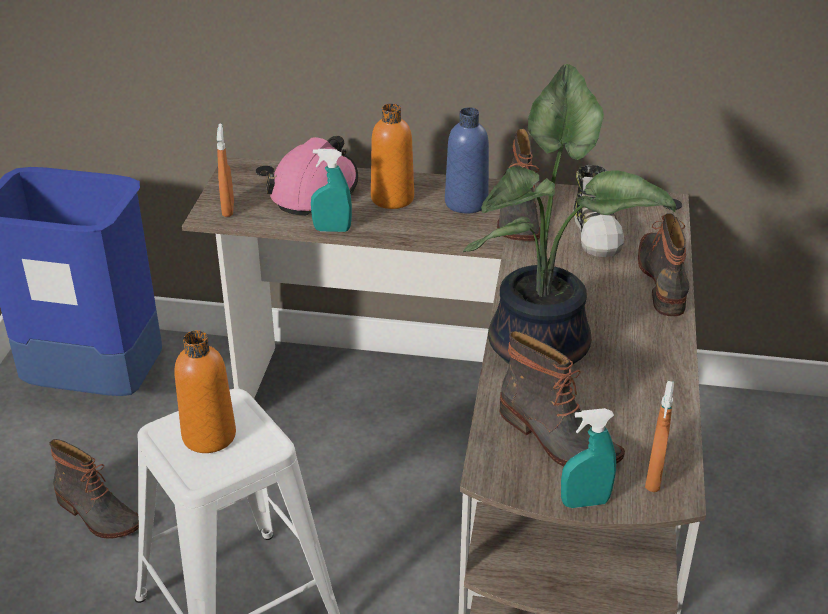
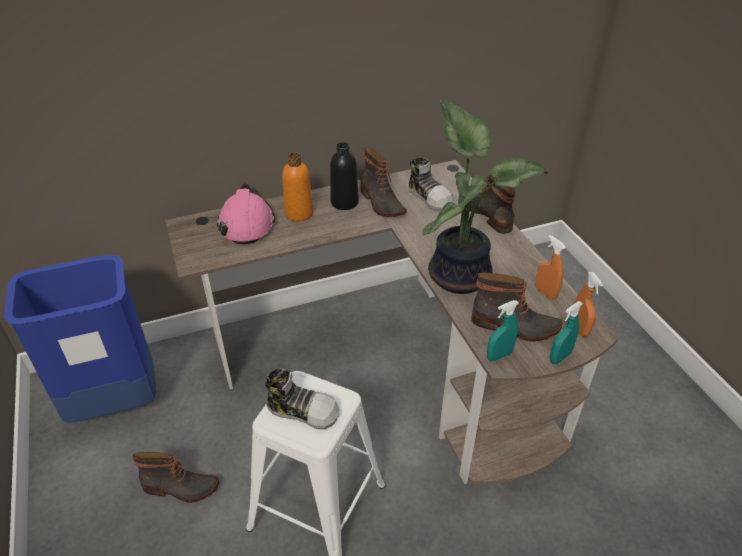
camera: 30 degrees left, 5 degrees up
(209, 436) = (303, 410): orange bottle -> shoe
(228, 209) = (200, 254): orange spray bottle -> orange spray bottle (545, 293)
(332, 230) = (280, 246): turquoise spray bottle -> turquoise spray bottle (499, 356)
(466, 203) = (344, 202): blue bottle -> black bottle

